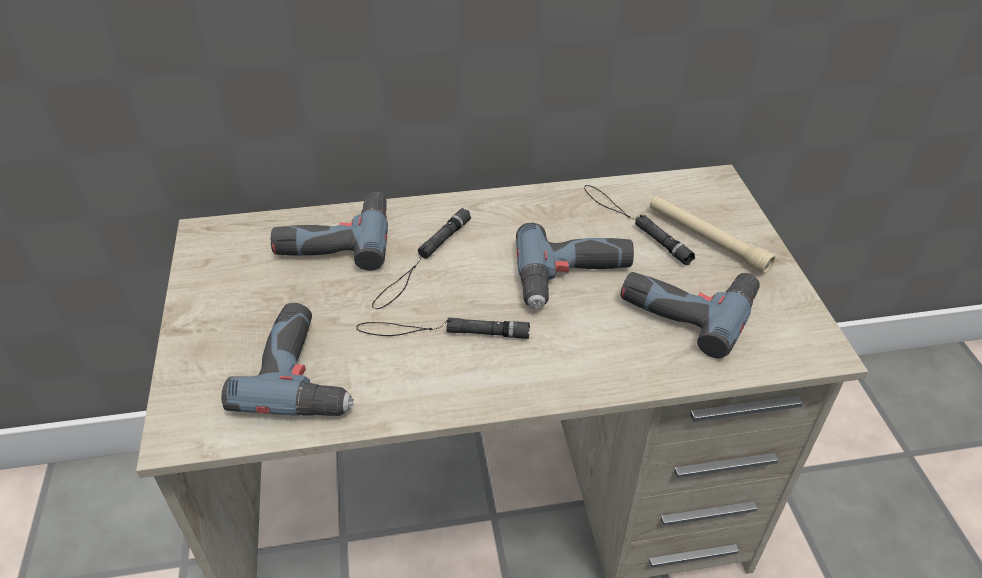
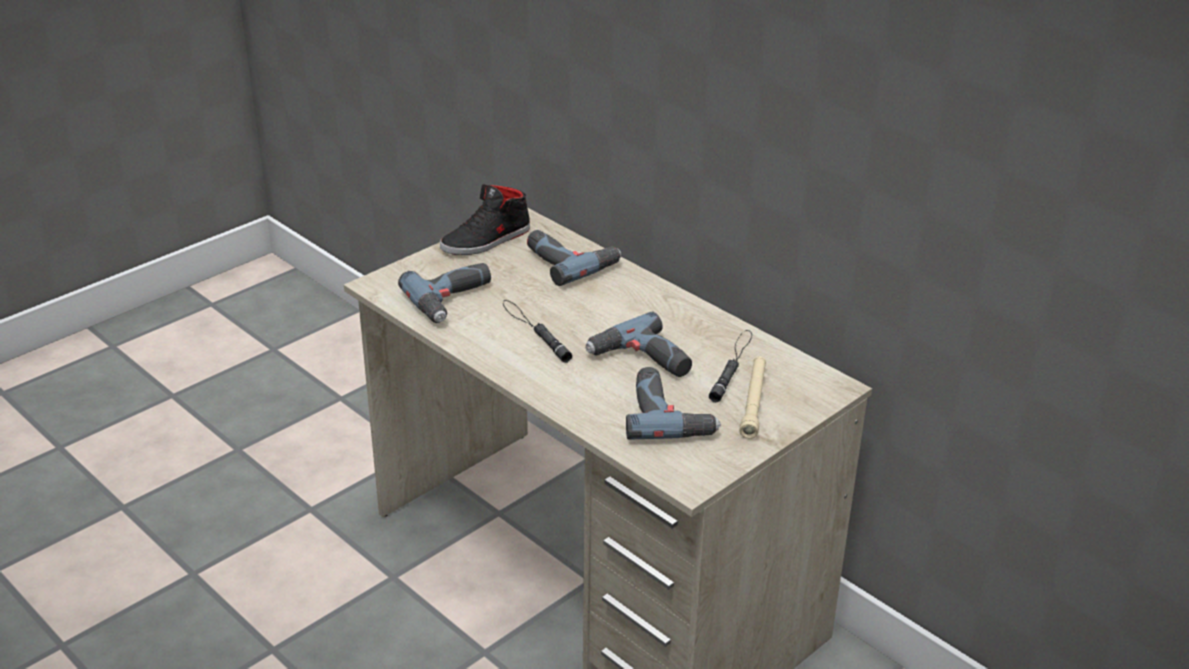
camera: 55 degrees right, 10 degrees down
(213, 281) = (486, 240): none -> black shoe
(422, 262) = (587, 299): black flashlight -> none

